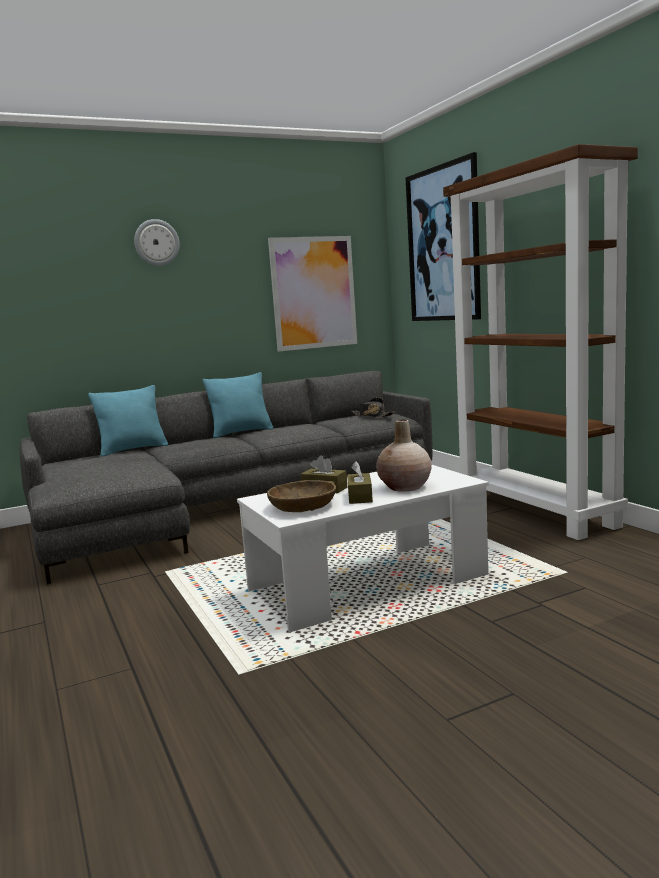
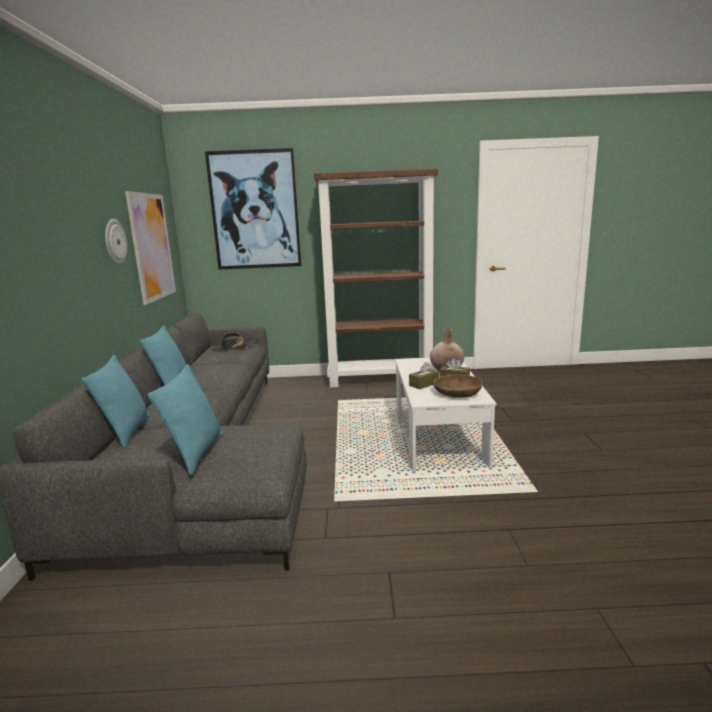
camera: 65 degrees left, 5 degrees up
(89, 469) = (196, 453): none -> turquoise pillow
(156, 242) = (62, 187): wall clock -> wall clock (114, 242)

